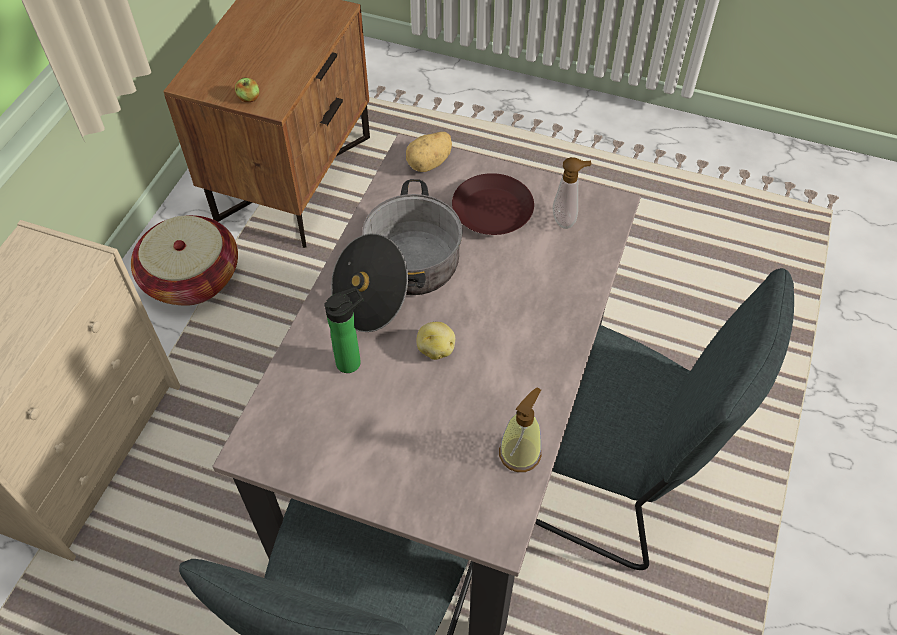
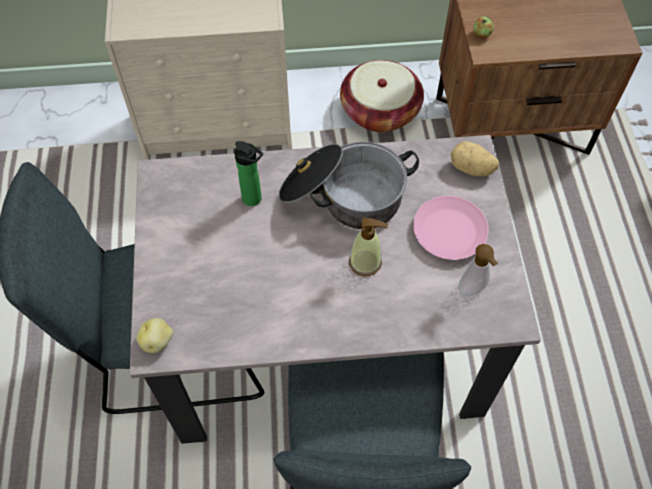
camera: 65 degrees right, 5 degrees up
(436, 348) = (292, 247): potato -> potato (158, 341)
(491, 210) = (449, 231): brown plate -> pink plate
(520, 453) = (226, 339): soap dispenser -> soap dispenser (365, 262)

